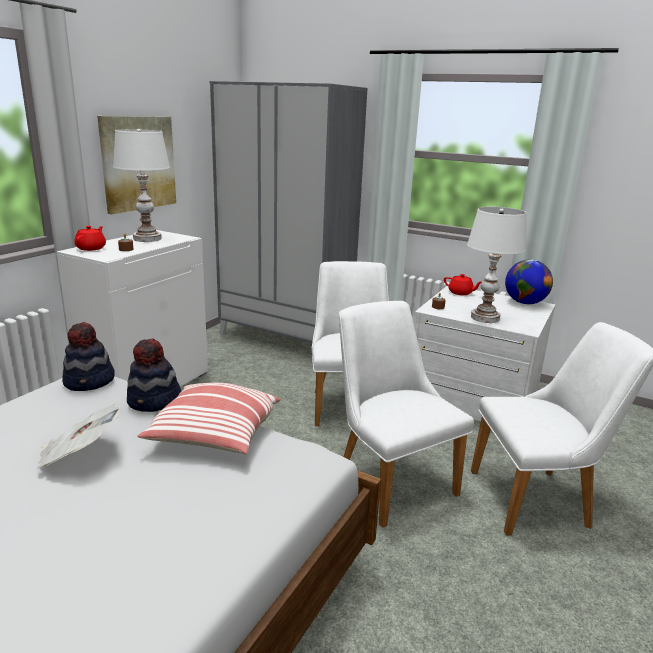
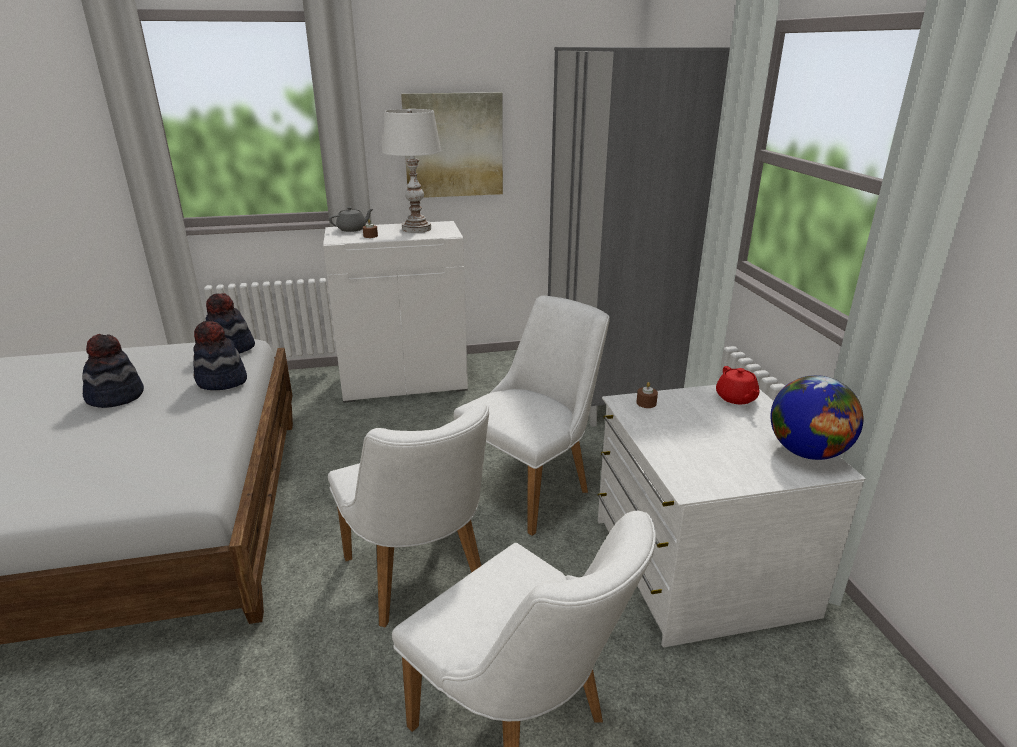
camera: 50 degrees right, 5 degrees up
(79, 454) = (115, 397): newspaper -> hat
(91, 248) = (352, 229): red teapot -> grey teapot
(214, 435) = (186, 427): pillow -> none
(388, 479) = (420, 581): white chair -> white chair turned 135 degrees clockwise
(485, 318) = (672, 444): white table lamp -> none

